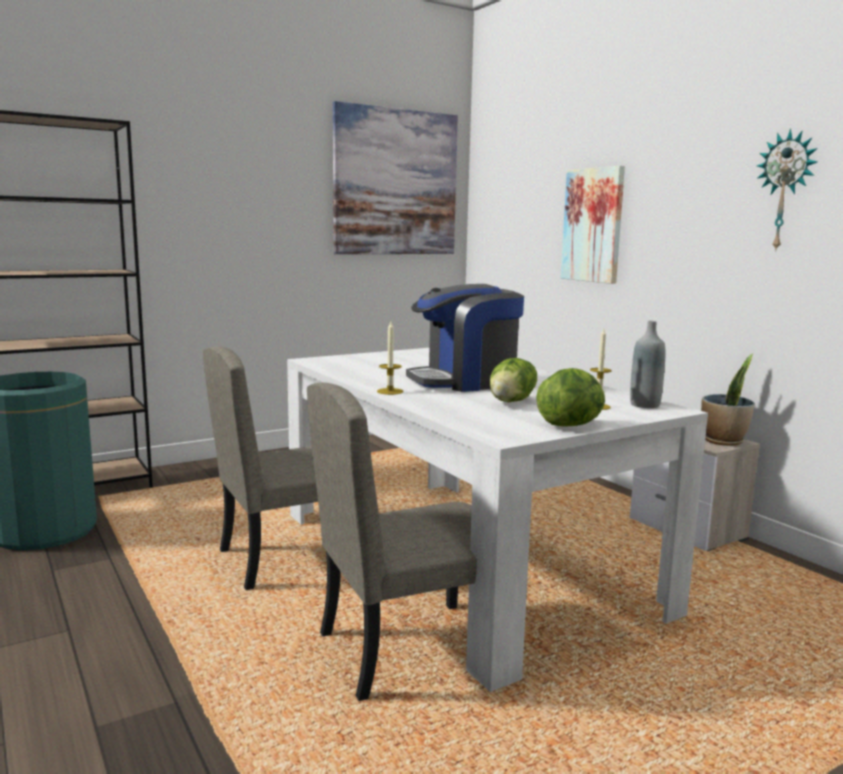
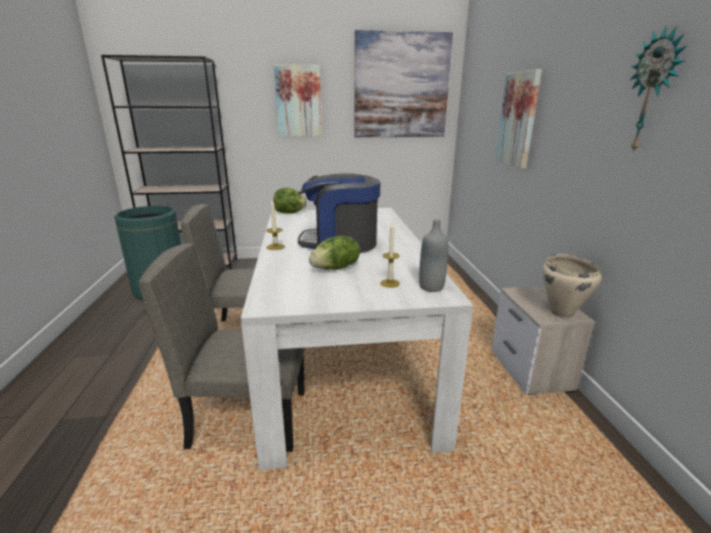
camera: 25 degrees right, 10 degrees up
(251, 199) = (298, 101): none -> picture
(571, 425) = (333, 301): lettuce -> lettuce (290, 213)
(723, 441) = (561, 313): potted plant -> beige cooking pot

